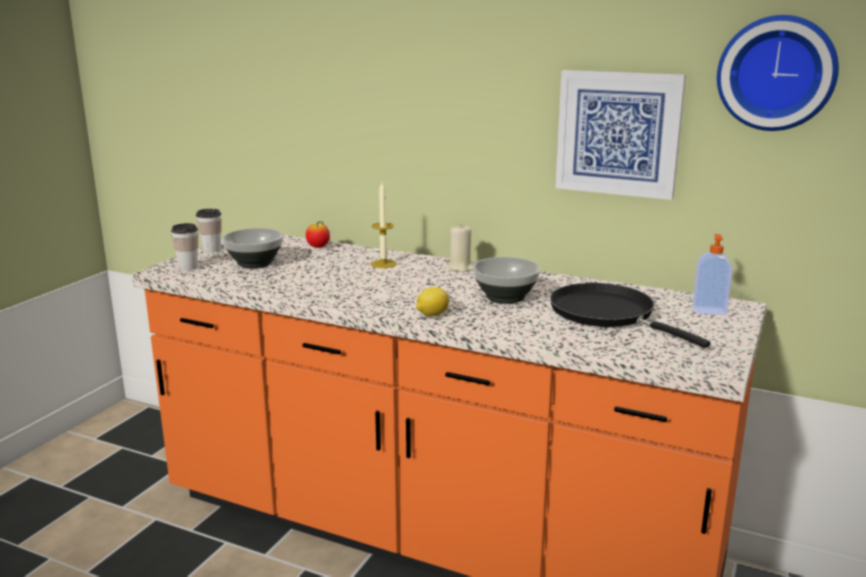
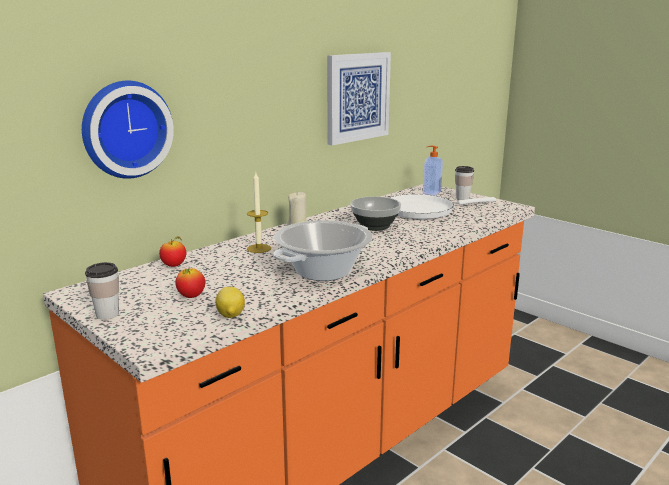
camera: 70 degrees left, 0 degrees up
(188, 267) = (160, 330): cup -> cup (462, 198)
(254, 263) = (191, 296): bowl -> apple
(339, 294) = (324, 271): none -> cooking pot
(432, 315) = (395, 249): lemon -> lemon (230, 315)
(607, 314) = (424, 210): black frying pan -> white frying pan
(776, 73) = (420, 47): wall clock -> wall clock (125, 129)

